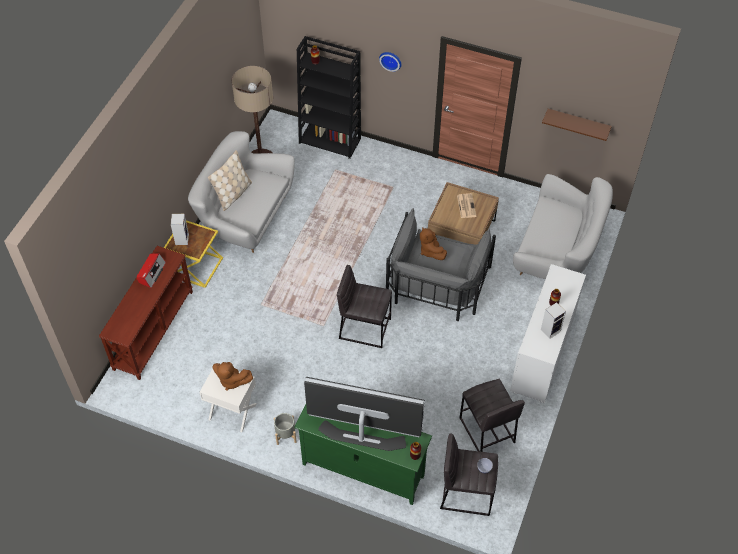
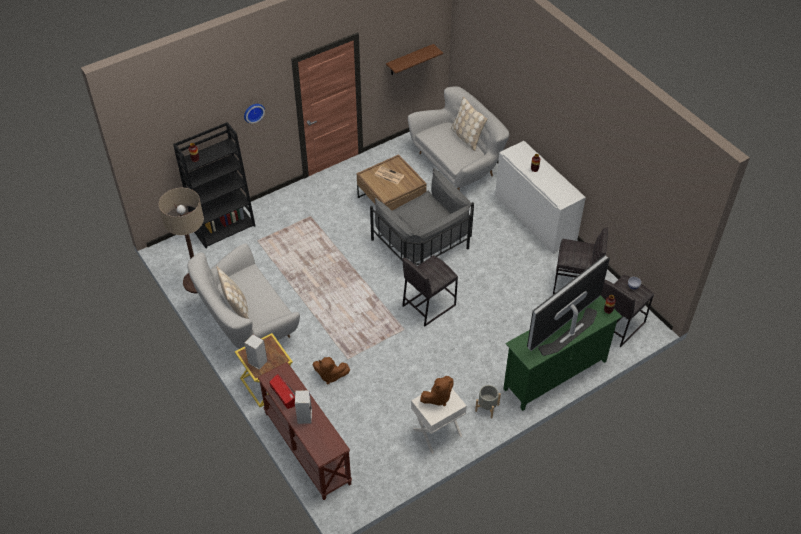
camera: 55 degrees left, 5 degrees down
(430, 251) = (412, 217): brown plush toy -> brown plush toy (330, 375)
(550, 330) = (555, 183): speaker -> speaker (304, 416)
(573, 235) = (466, 138): none -> beige pillow

